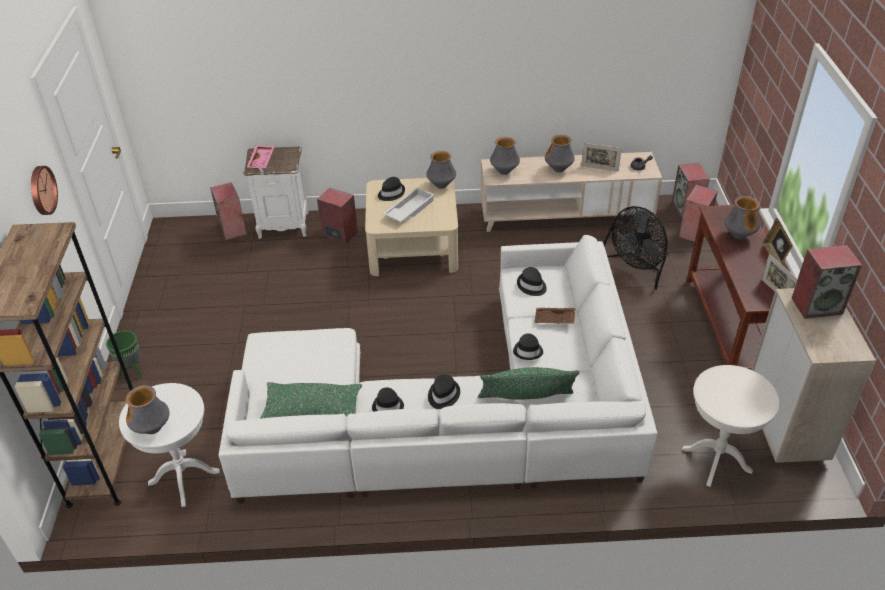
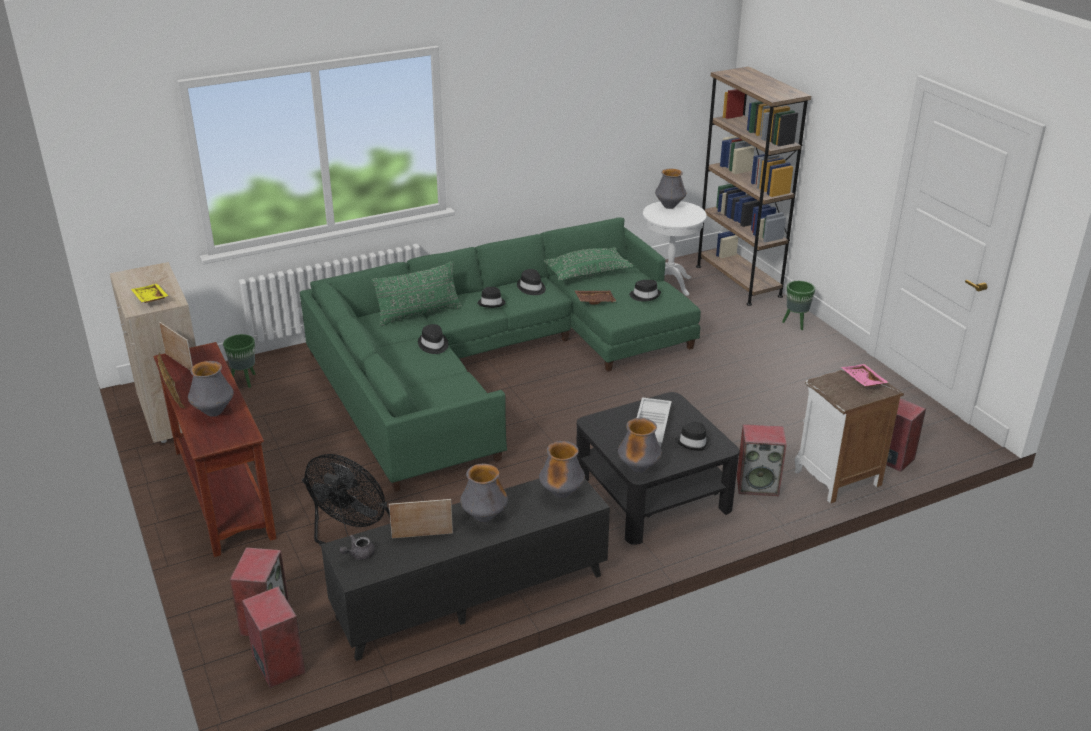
camera: 155 degrees right, 10 degrees down
(41, 190) = (860, 136): wall clock -> none
(412, 246) = (652, 493): beige coffee table -> black coffee table
(456, 412) = (490, 361): white sofa -> green sofa
(531, 286) = (456, 395): black hat -> black hat (645, 296)
(554, 320) = (418, 372): brown tray -> brown tray (595, 300)
(565, 216) = (471, 596): beige tv stand -> black tv stand
(716, 460) = (245, 380): white side table -> green planter
(817, 305) = (149, 299): speaker -> yellow tray

